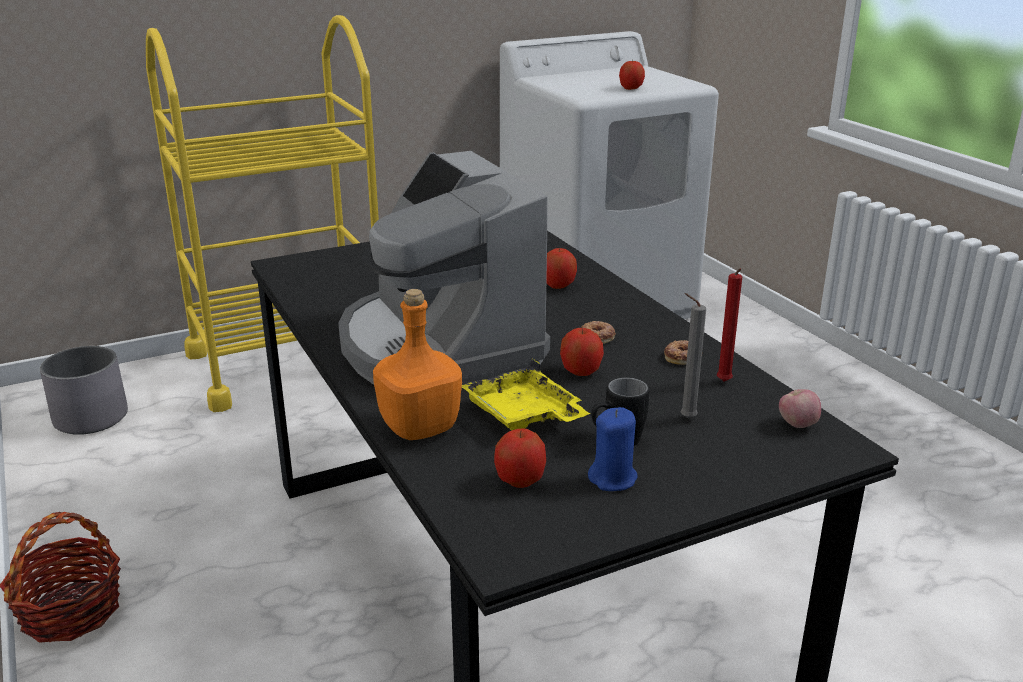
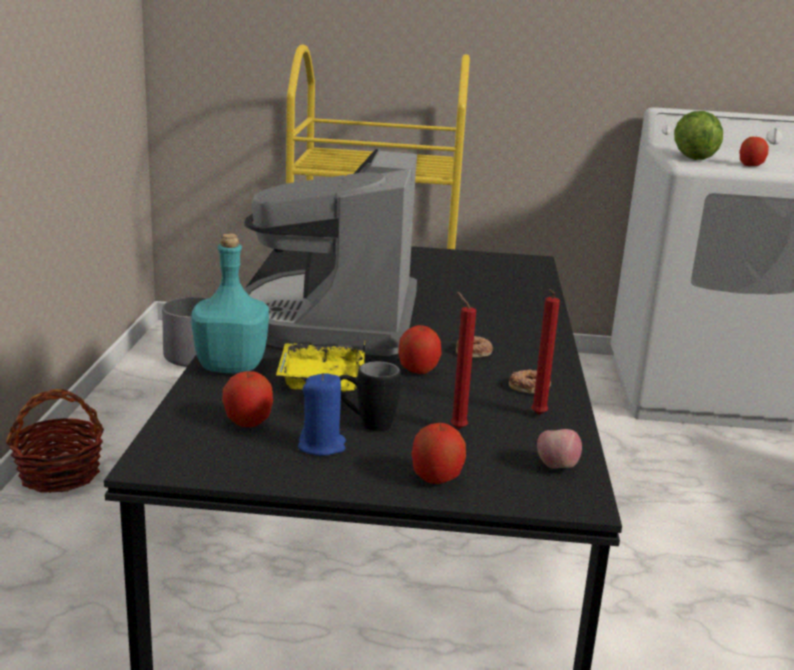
camera: 30 degrees right, 5 degrees down
(418, 428) = (229, 366): orange bottle -> turquoise bottle
(558, 285) = (500, 309): apple -> apple (436, 478)
(578, 89) = (693, 157): none -> lettuce
(685, 418) = (456, 428): grey candle -> red candle

